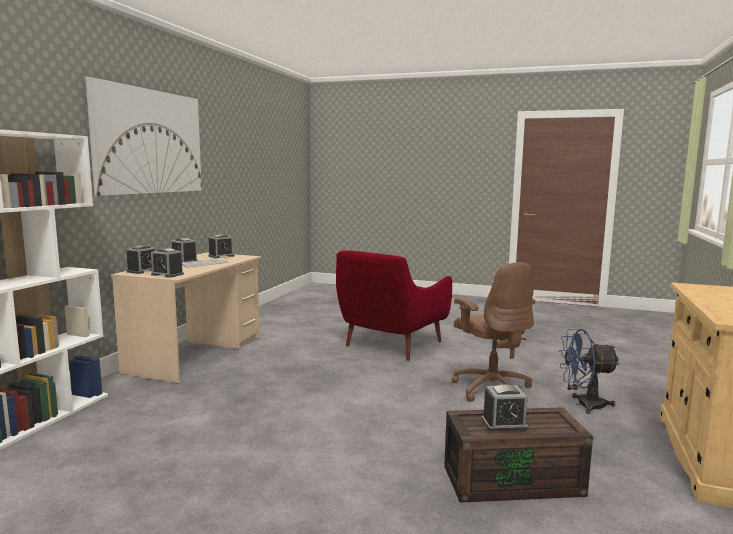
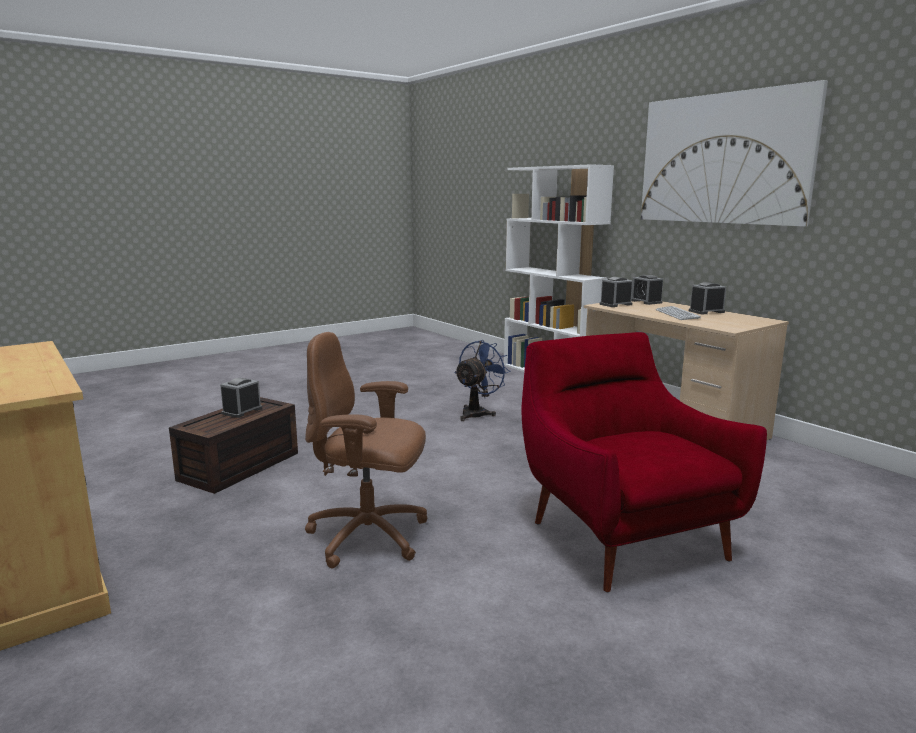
camera: 125 degrees right, 5 degrees up
(221, 256) = (740, 322): alarm clock -> none
(583, 405) = (232, 576): blue fan -> blue fan (478, 413)

